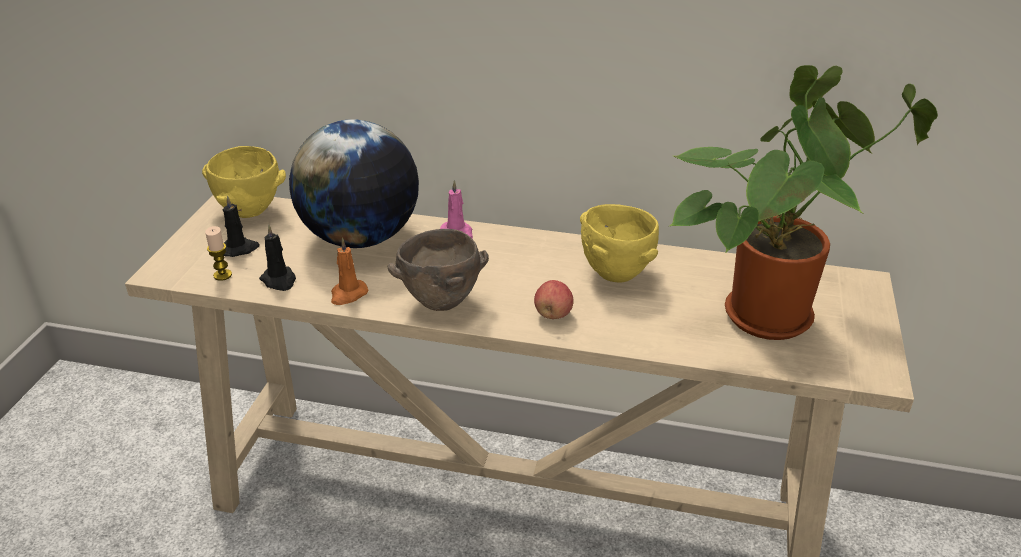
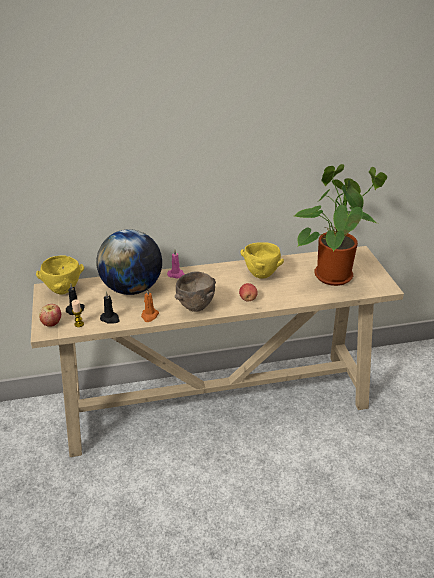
camera: 25 degrees left, 0 degrees up
(183, 262) = (52, 323): none -> apple

